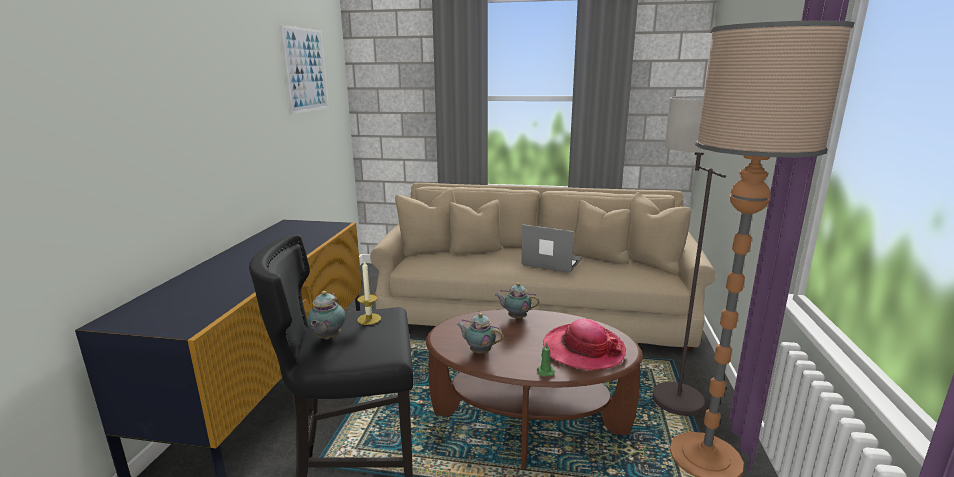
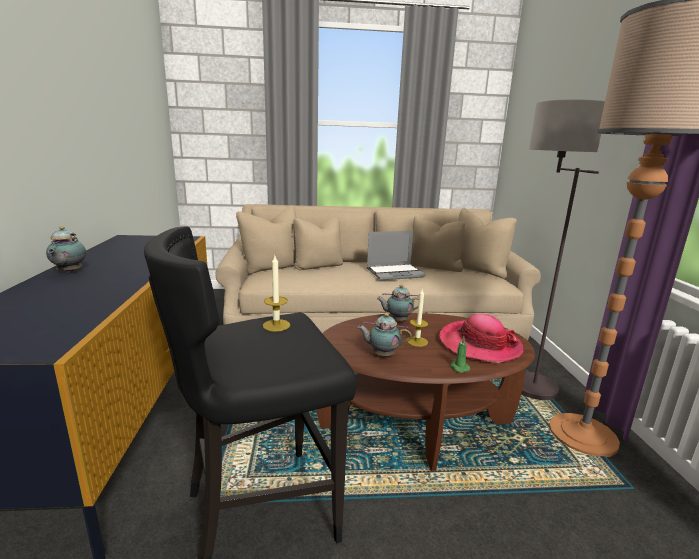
camera: 15 degrees left, 0 degrees up
(305, 70) = (132, 74): picture -> none
(327, 338) = (240, 349): teapot -> teapot (68, 272)
(521, 341) = (417, 341): none -> candle
(550, 262) = (395, 273): laptop -> laptop turned 150 degrees clockwise

